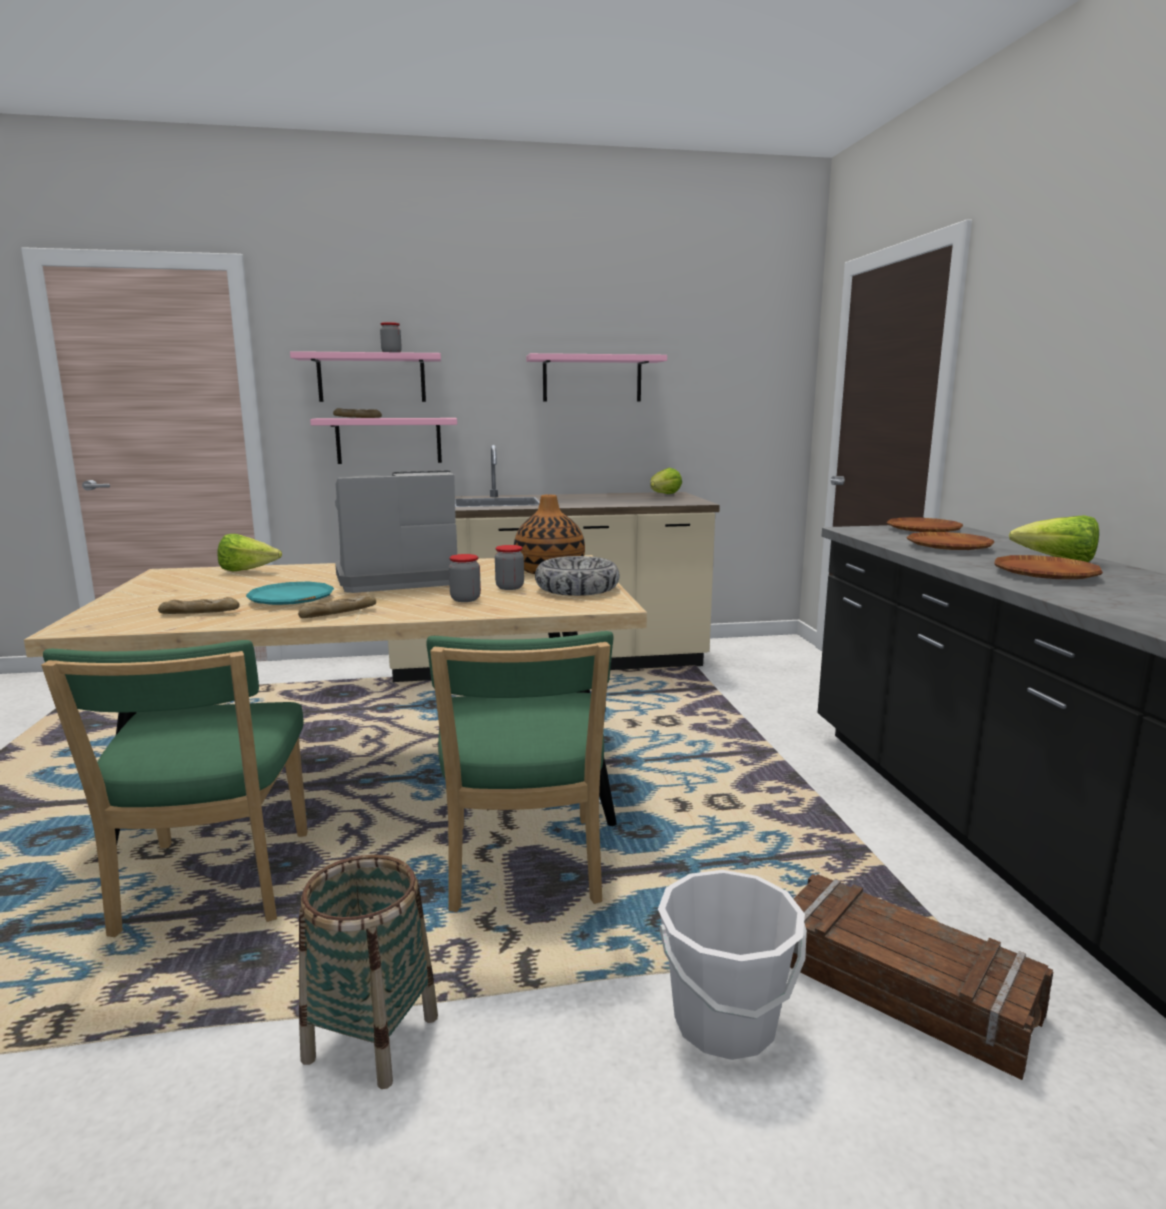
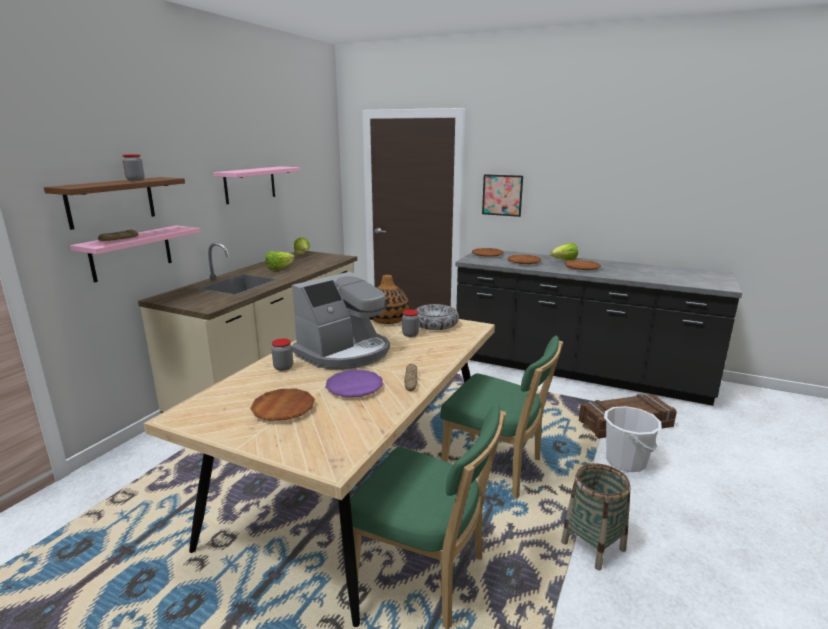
camera: 55 degrees left, 5 degrees up
(199, 613) = (352, 418): bread -> none
(208, 591) = (283, 408): none -> brown plate
(248, 571) = (235, 388): lettuce -> lettuce (279, 268)
(291, 599) = (354, 387): turquoise plate -> purple plate
(371, 378) = (111, 202): pink shelf -> brown shelf
(397, 579) = (344, 352): coffee machine -> coffee machine turned 150 degrees counterclockwise
(465, 599) = (422, 348): jar -> jar (283, 367)
(1008, 404) = (502, 195): none -> picture

